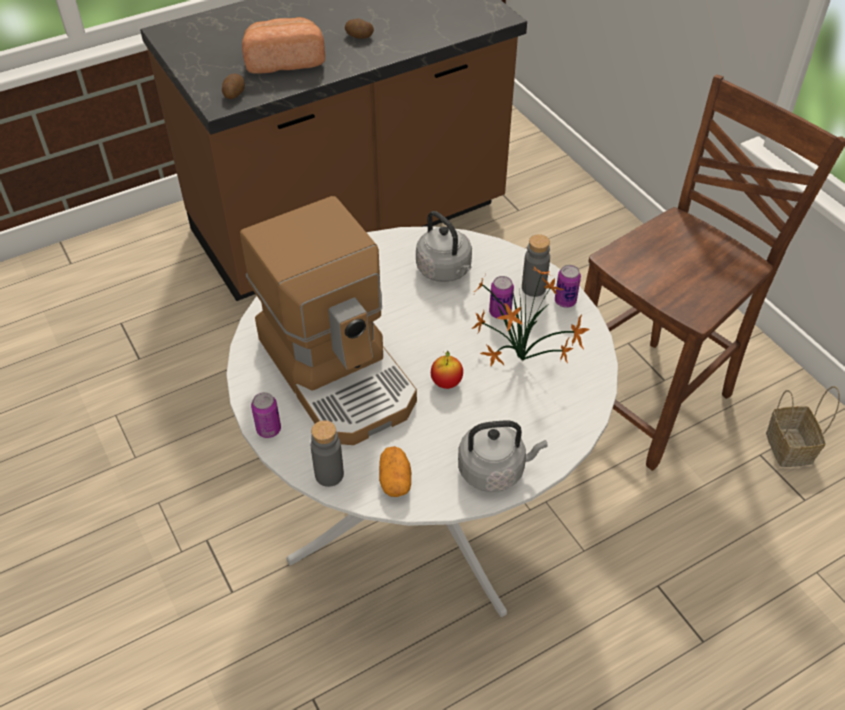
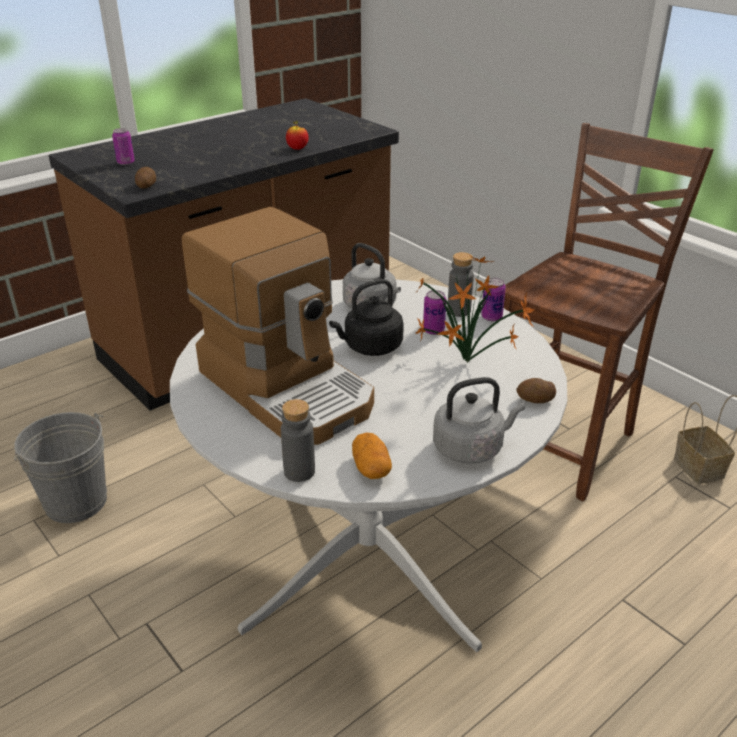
camera: 10 degrees left, 15 degrees down
(155, 400) = (75, 502): none -> grey bucket
(268, 429) = (225, 442): can -> can (126, 163)
(284, 61) = (189, 164): bread -> none
(359, 36) = (254, 147): potato -> potato (535, 400)
(430, 327) = (370, 347): none -> black kettle
(446, 382) = (399, 386): apple -> apple (297, 149)

